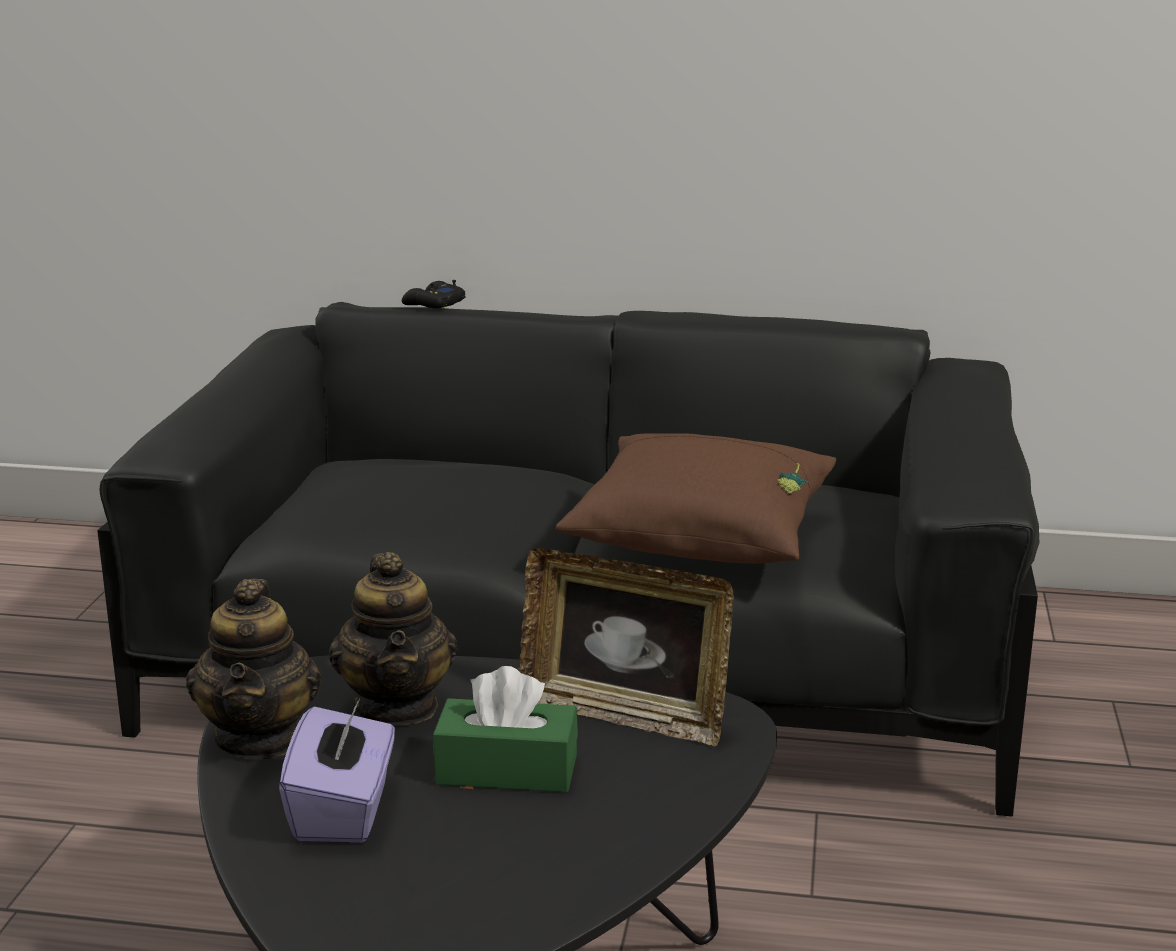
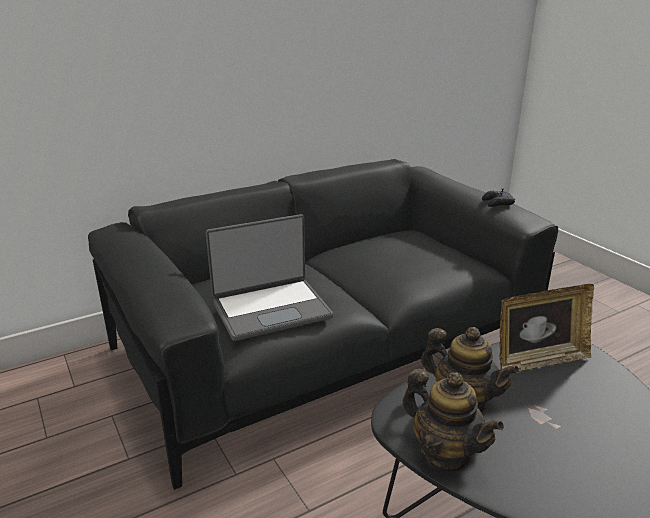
camera: 40 degrees left, 5 degrees up
(343, 811) = (545, 469): purple tissue box -> none
(383, 512) = (271, 309): none -> laptop
(433, 304) = (194, 195): black game controller -> black game controller (497, 203)
(506, 770) = (554, 409): green tissue box -> none
(700, 537) = (408, 270): brown pillow -> none

